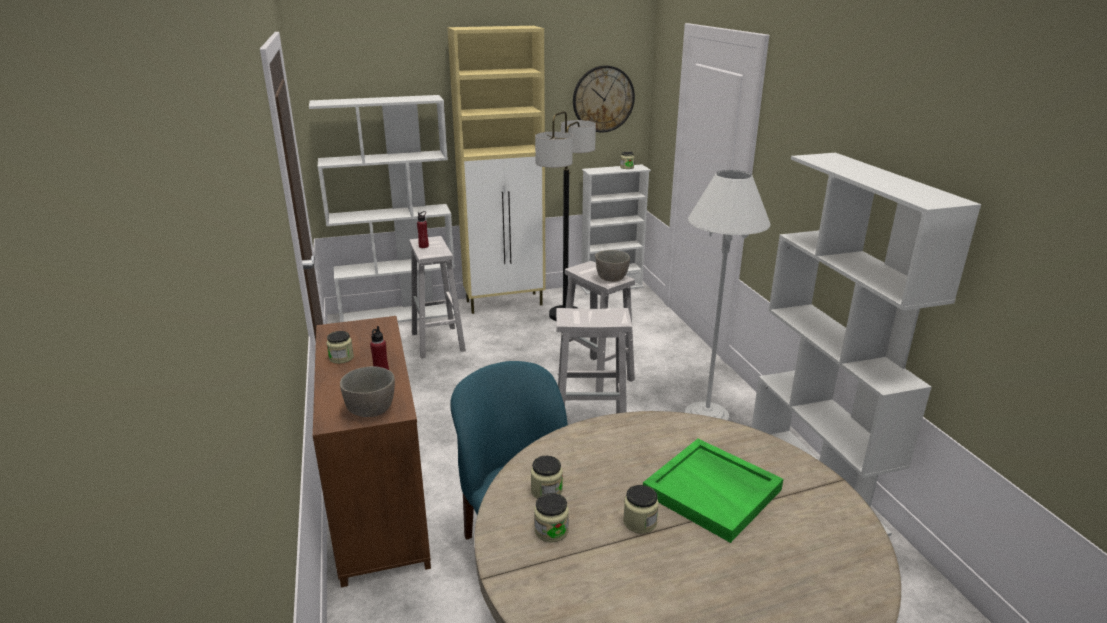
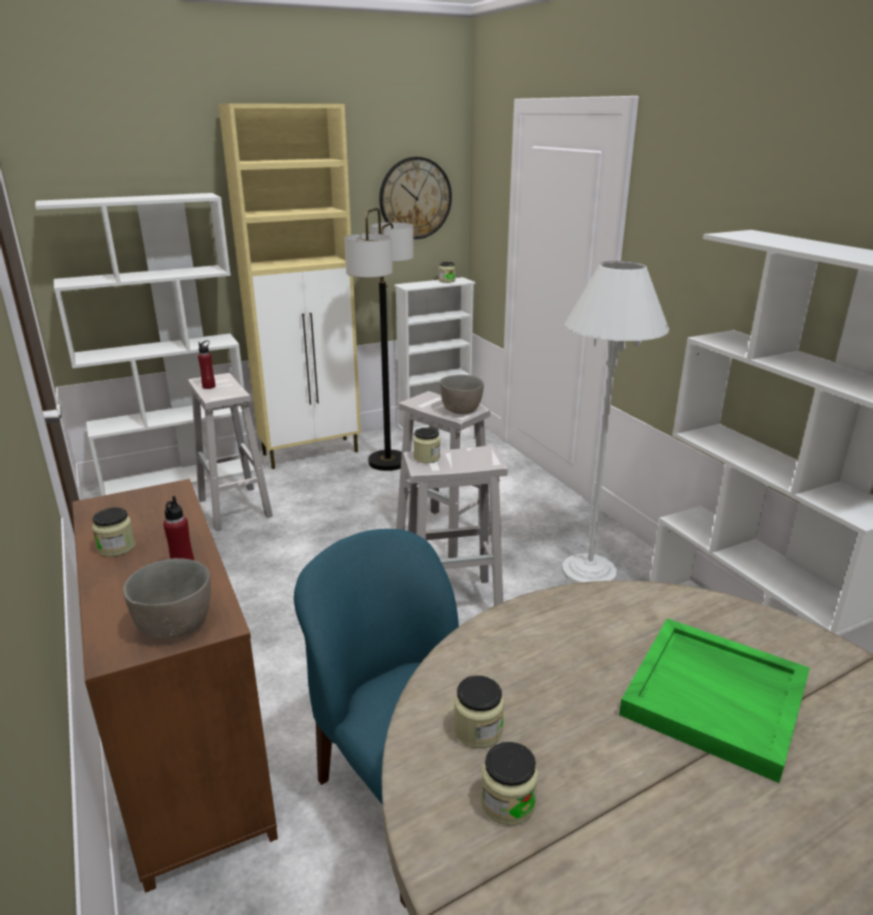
camera: 10 degrees left, 0 degrees up
(640, 522) = (635, 766): jar -> jar (426, 457)

